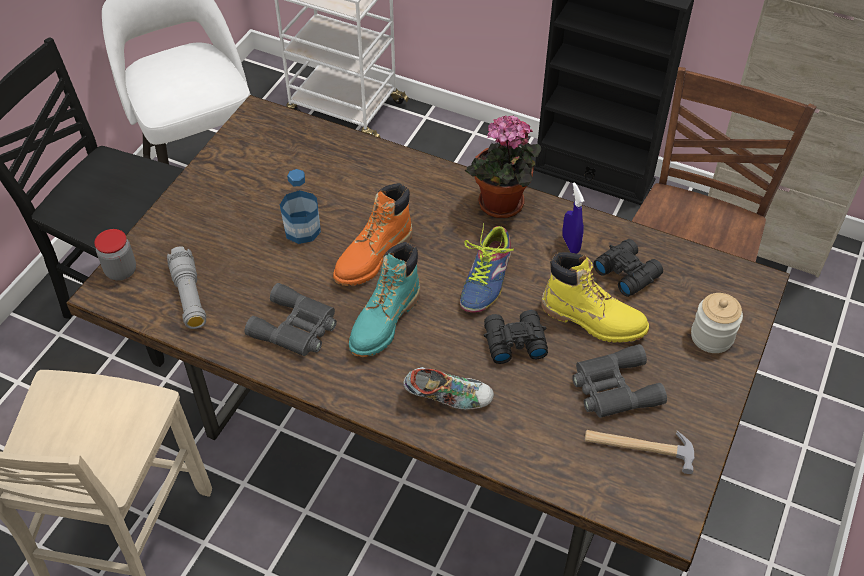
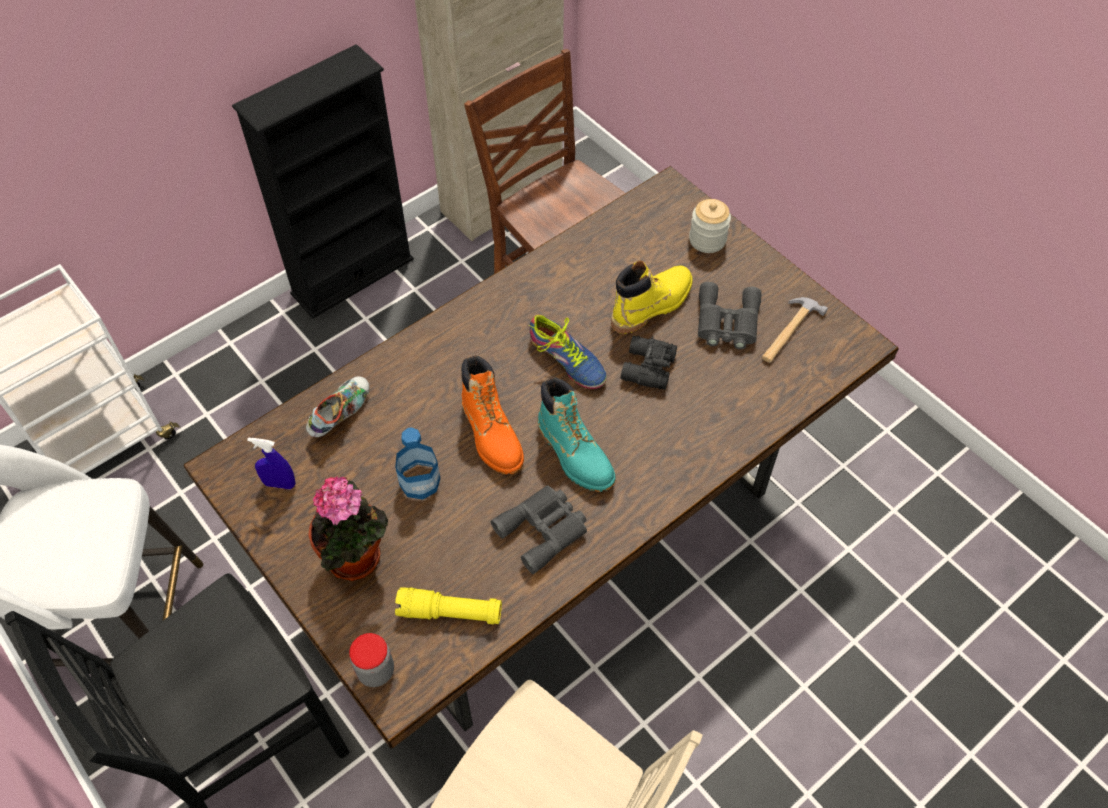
camera: 65 degrees left, 5 degrees up
(189, 296) = (450, 612): grey flashlight -> yellow flashlight
(448, 397) = (682, 438): shoe -> shoe (341, 414)
(501, 206) = (488, 314): potted plant -> potted plant (358, 560)
(570, 244) = (562, 284): blue spray bottle -> blue spray bottle (279, 484)
(626, 272) = (614, 261): black binoculars -> none

